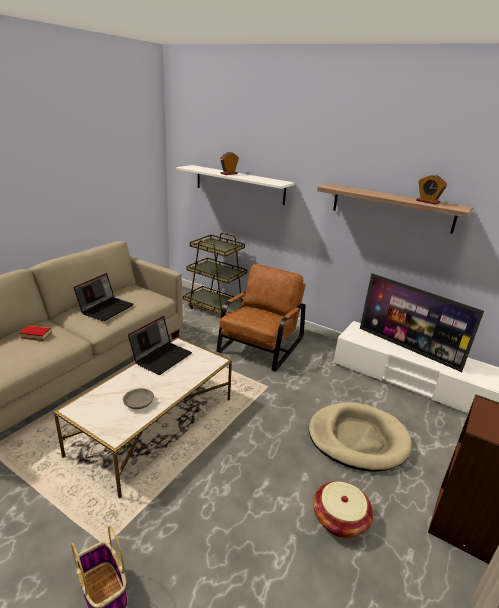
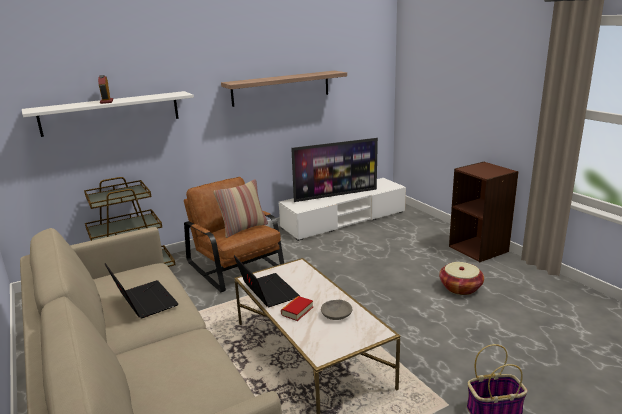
camera: 60 degrees left, 5 degrees down
(36, 335) = (159, 359): book -> book (297, 311)
(258, 316) = (243, 228): none -> pillow
(357, 439) = (391, 258): beige dog bed -> none
(428, 202) = (312, 73): alarm clock -> none

